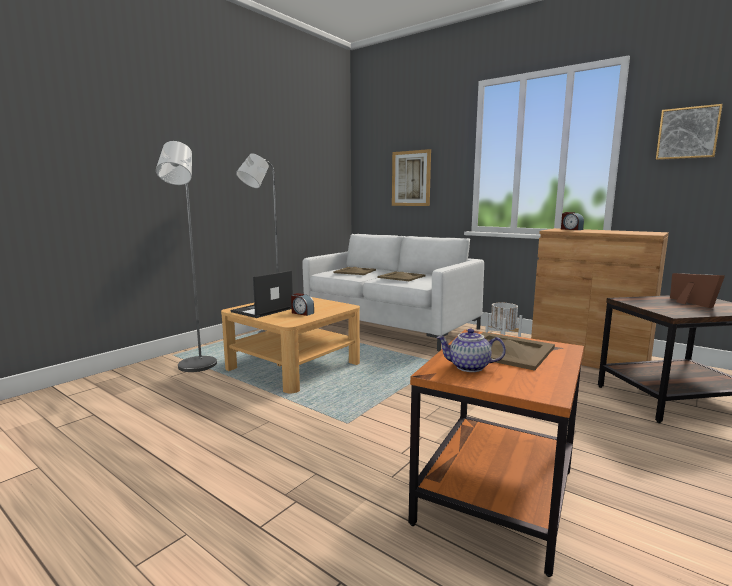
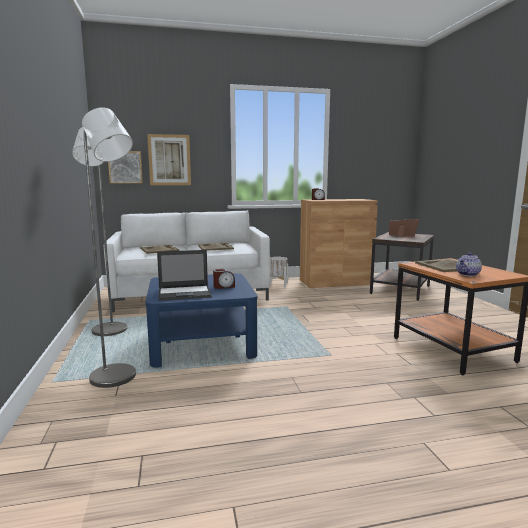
camera: 50 degrees left, 0 degrees up
(262, 310) = (185, 293): laptop -> laptop turned 90 degrees counterclockwise
(294, 366) = (202, 342): beige coffee table -> blue coffee table
(687, 133) = (361, 141): picture -> picture (125, 167)

